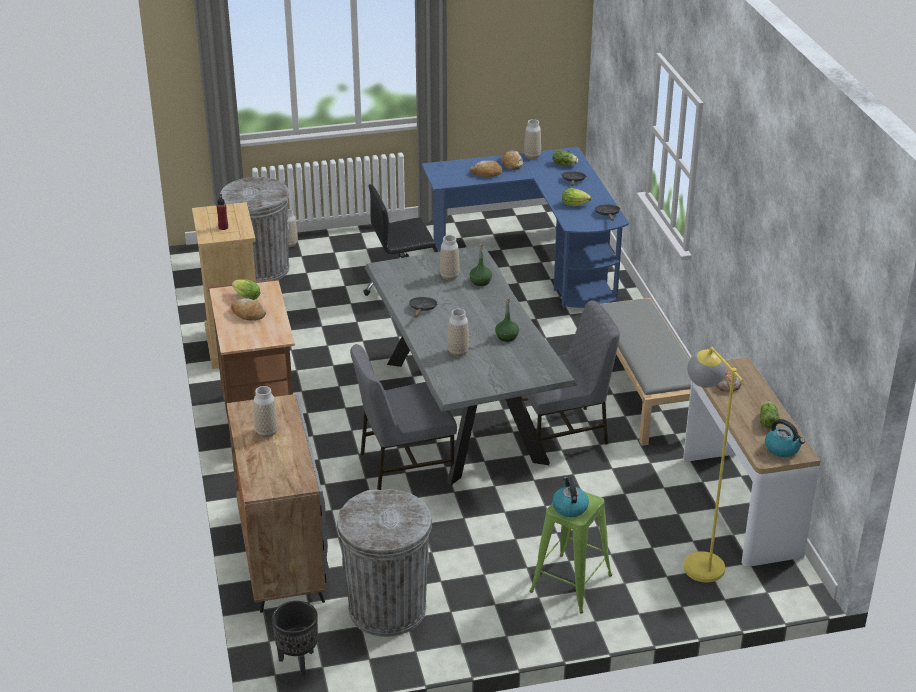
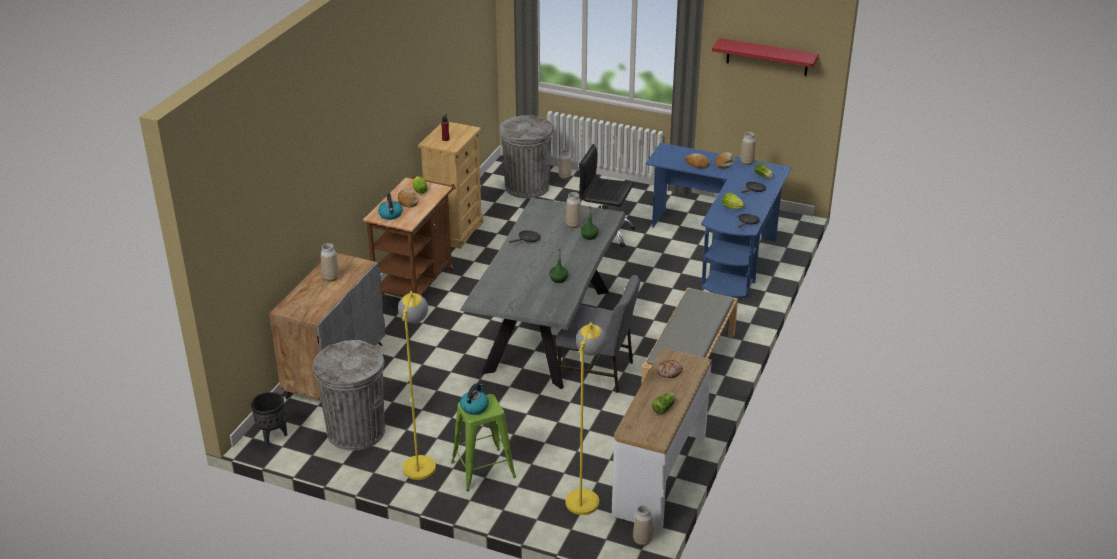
camera: 35 degrees right, 0 degrees up
(404, 465) = (468, 349): grey chair -> none
(458, 352) = (514, 276): vase -> vase (642, 540)
(495, 605) = (420, 460): none -> yellow floor lamp
(519, 30) = (767, 57): none -> red shelf
(783, 449) = (649, 430): kettle -> kettle (390, 215)

